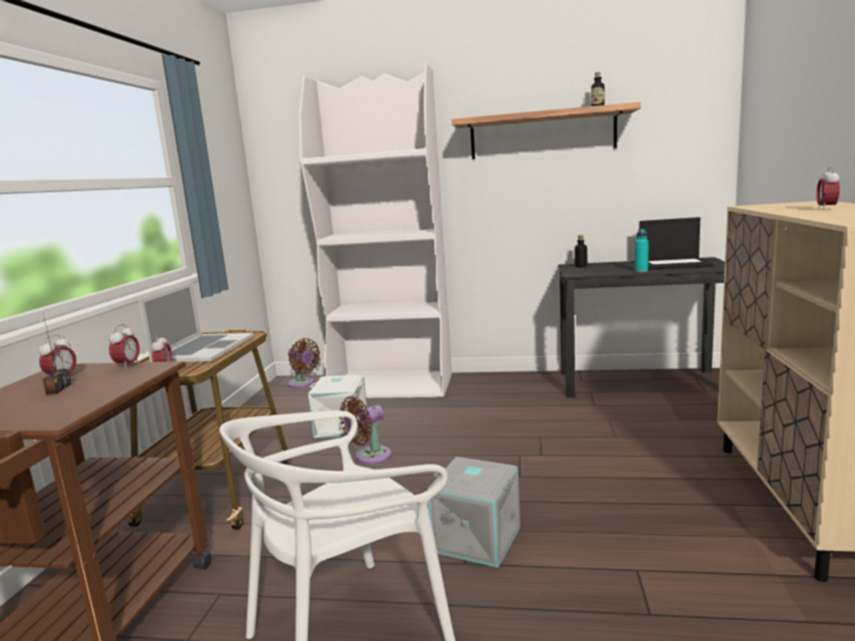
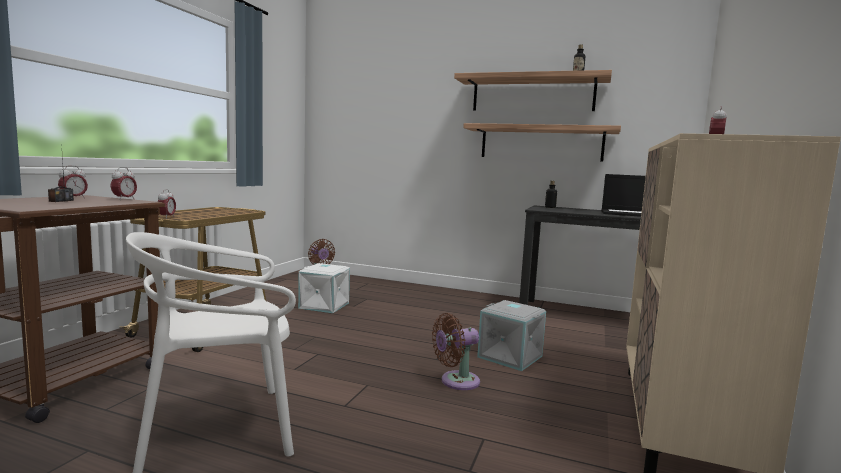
camera: 10 degrees right, 5 degrees down
(204, 348) = (209, 212): laptop -> none
(369, 457) = (329, 326): brown fan -> brown fan (456, 382)
(393, 386) = (385, 287): white bookcase -> none
(478, 538) = (369, 392): grey storage box -> grey storage box (511, 356)
(558, 191) = (541, 143): none -> shelf
(641, 271) = (595, 213): turquoise bottle -> none

